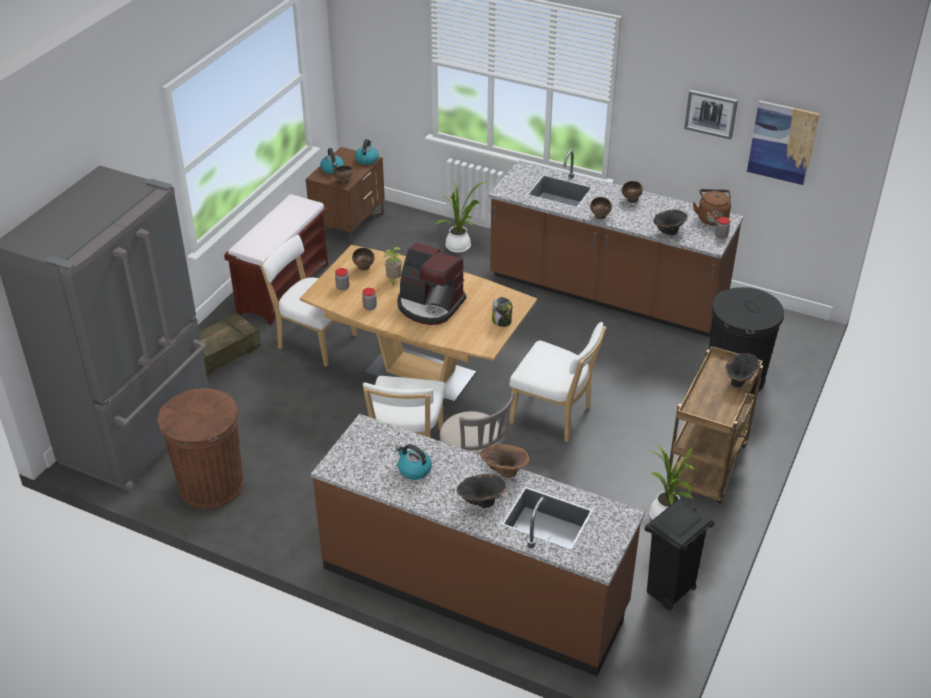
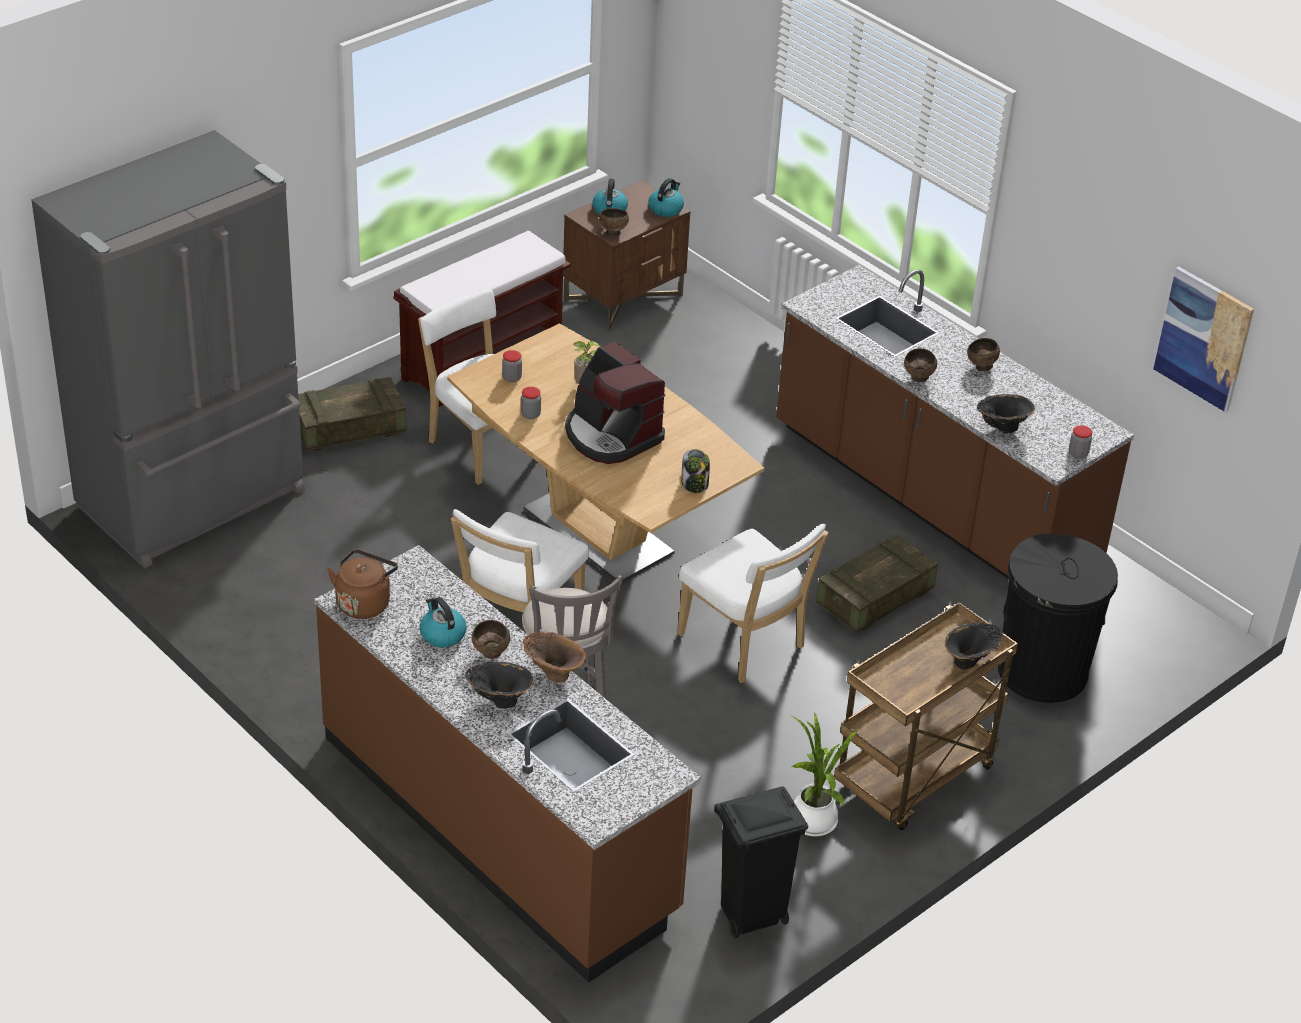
camera: 20 degrees right, 0 degrees up
(211, 485) = (246, 592): brown trash can -> none
(364, 268) = (556, 360): brown bowl -> brown bowl (491, 654)
(460, 247) = (763, 372): potted plant -> none
(612, 364) = (874, 598): none -> crate
(711, 113) = (1116, 268): picture -> none
(712, 218) = (1083, 425): brown kettle -> brown kettle (364, 602)

